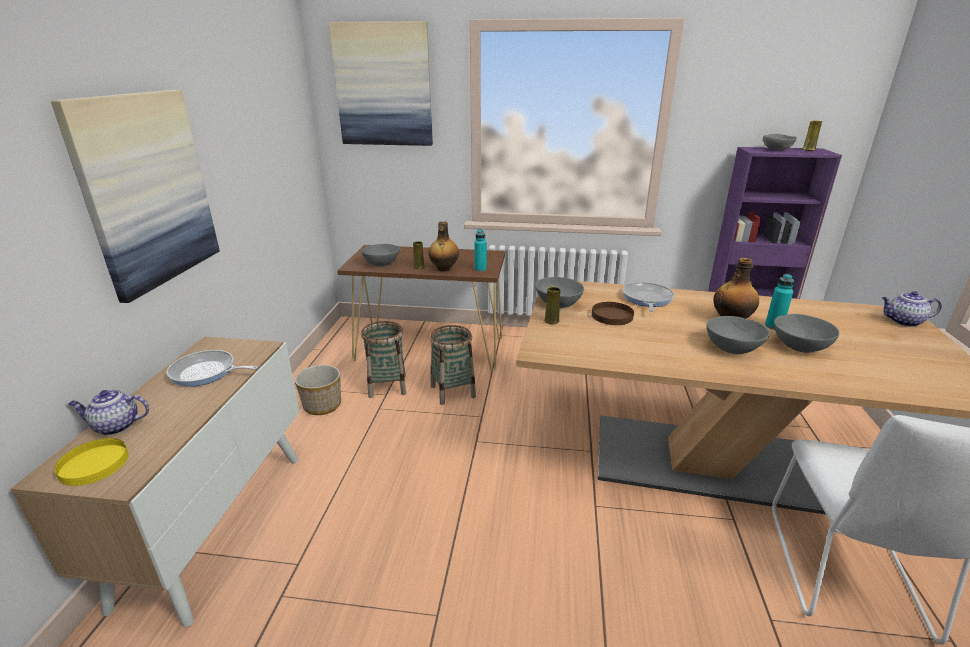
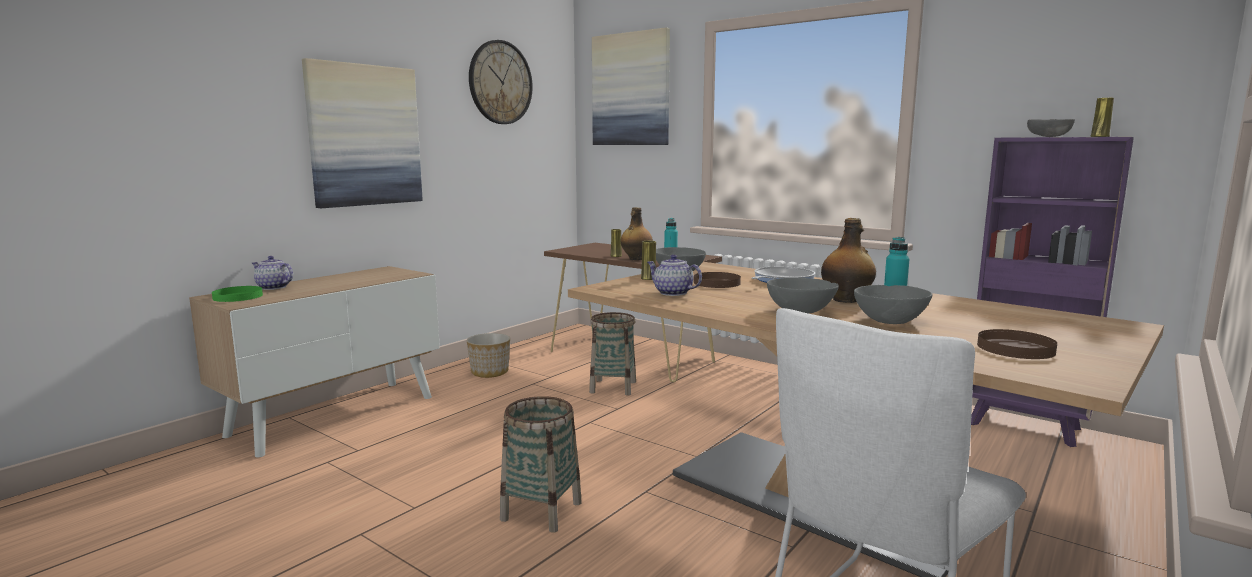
camera: 30 degrees right, 15 degrees down
(93, 464) = (237, 296): yellow plate -> green plate
(206, 372) = (359, 278): frying pan -> none
(254, 87) = (500, 82): none -> wall clock
(382, 263) = (587, 251): grey bowl -> none
(387, 386) = (558, 372): basket -> basket (542, 511)
(903, 322) = (1107, 328): teapot -> teapot (672, 293)
(909, 365) = (1015, 348): none -> brown plate

